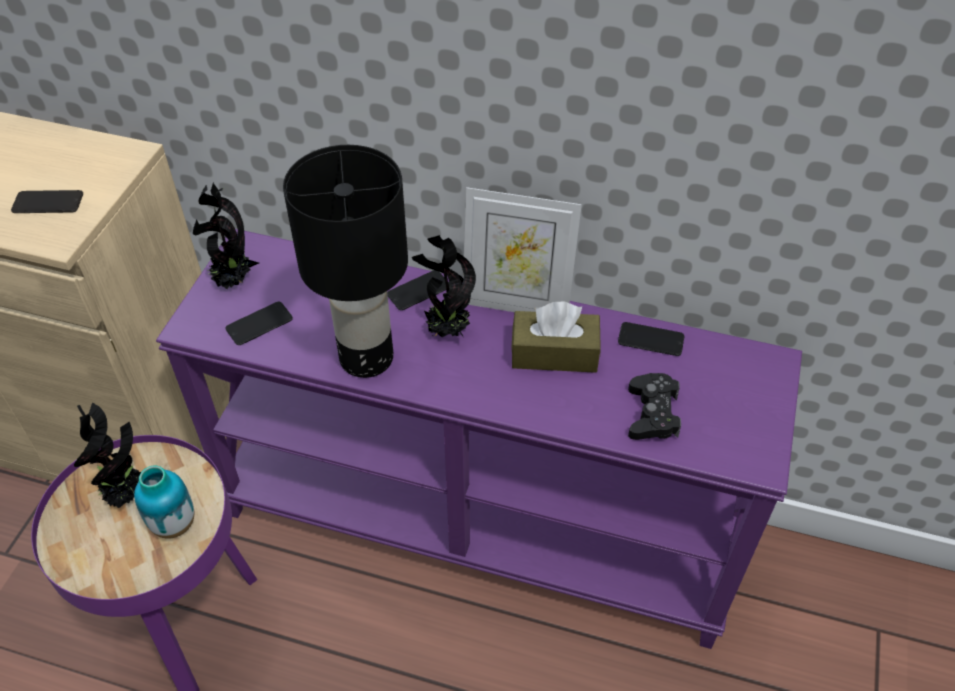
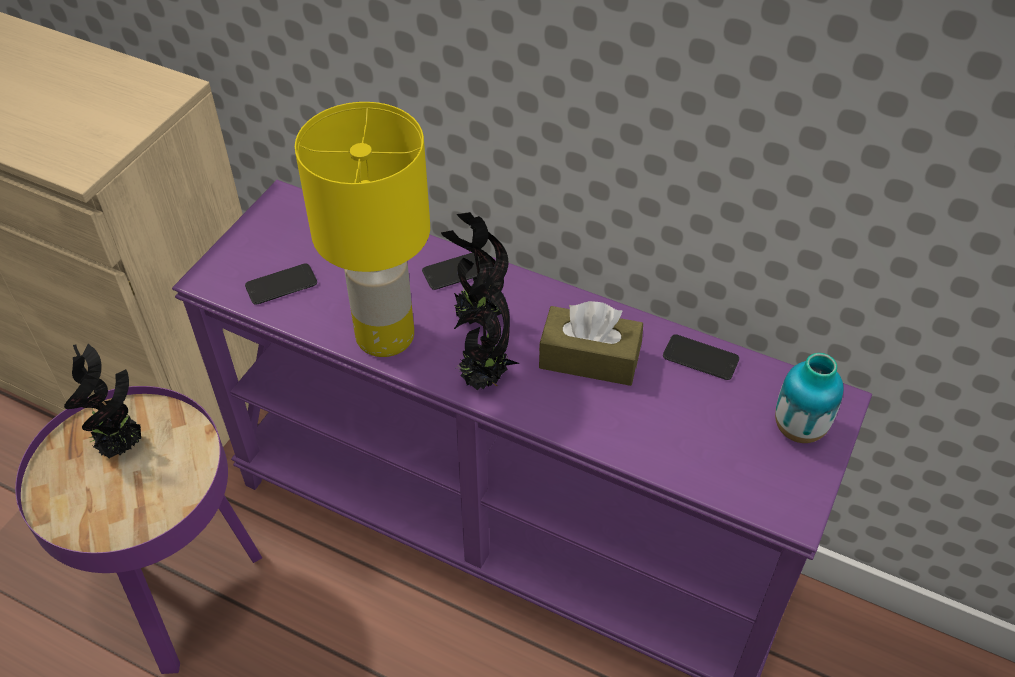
camera: 10 degrees right, 0 degrees up
(48, 203) = (79, 130): phone -> none
(174, 524) = (163, 484): vase -> vase (798, 429)
(233, 281) = (264, 236): potted plant -> potted plant (484, 380)
(365, 357) = (384, 335): black table lamp -> yellow table lamp
(516, 304) = (560, 299): picture frame -> none
(652, 414) = (683, 440): black game controller -> none

